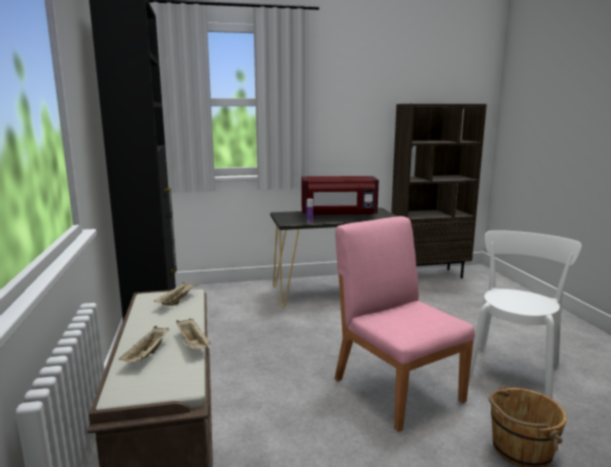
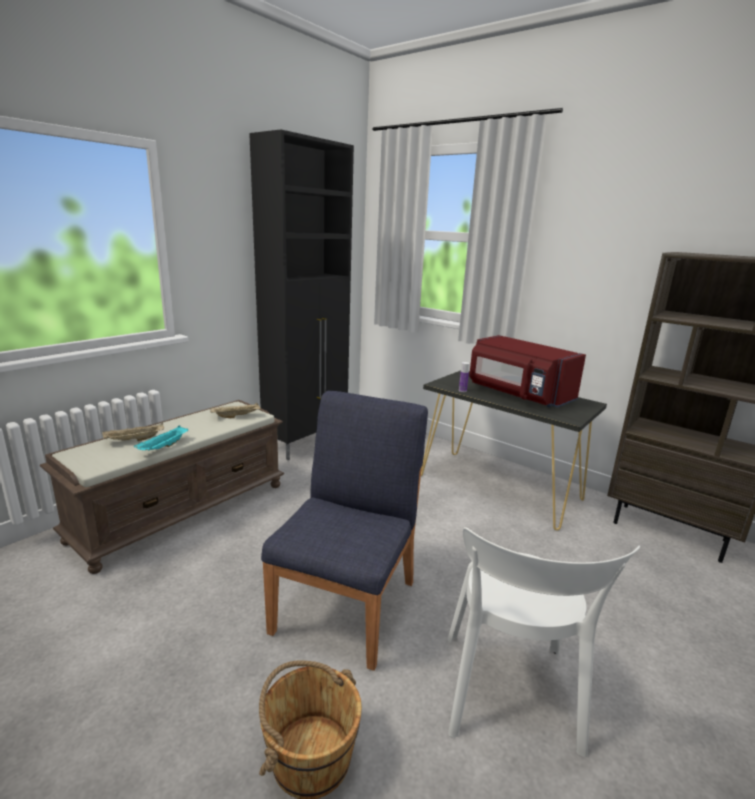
camera: 50 degrees right, 5 degrees up
(193, 344) = (163, 447): beige tray -> turquoise tray
(397, 388) = (347, 604): pink chair -> blue chair
(513, 369) = (509, 697): white chair -> white chair turned 105 degrees clockwise

